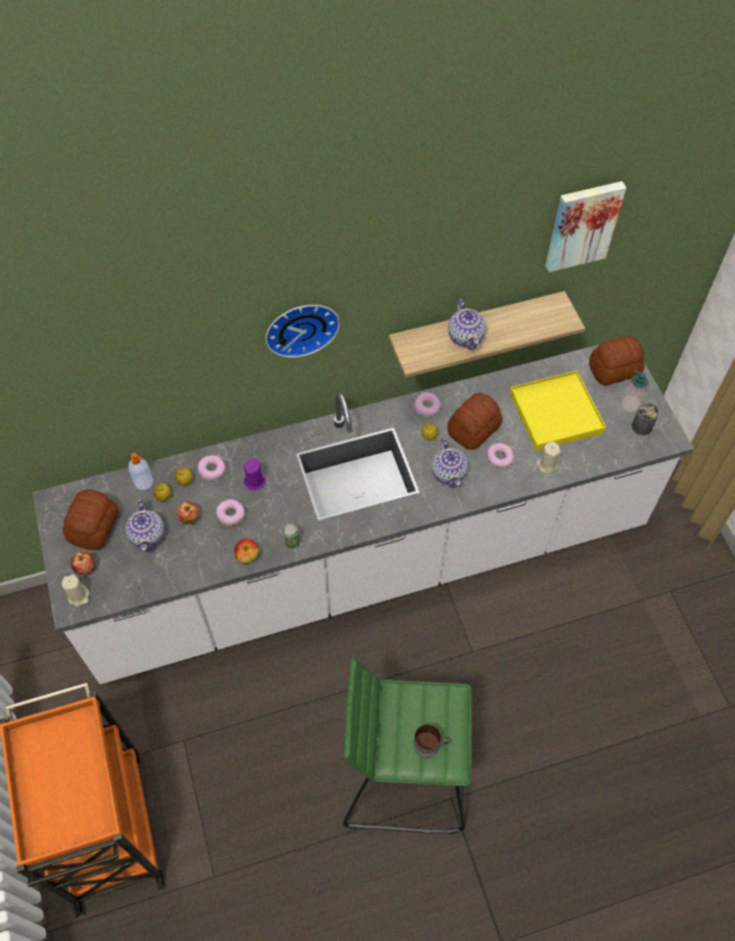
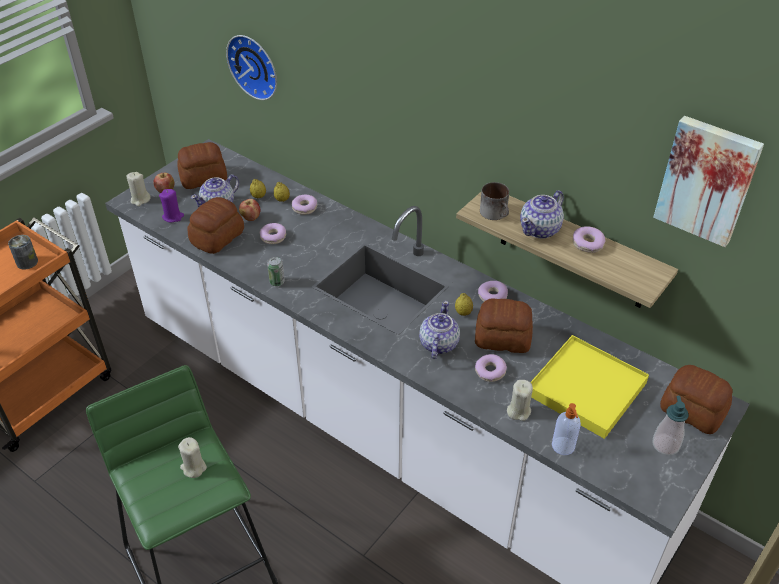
camera: 55 degrees right, 15 degrees down
(144, 482) = (262, 182): soap dispenser -> soap dispenser (563, 447)
(194, 557) = (218, 237): none -> bread
(247, 556) = (243, 264): apple -> none
(255, 481) = (316, 234): purple candle -> purple candle (173, 217)
(301, 326) = (412, 112): wall clock -> wall clock (255, 65)
(419, 712) = (193, 468): none -> beige candle
(430, 743) = (166, 492): mug -> mug (496, 213)
(449, 473) = (438, 344): teapot -> teapot turned 150 degrees clockwise
(503, 321) = (587, 244): none -> donut
(641, 426) = (649, 468): can -> can (27, 262)

